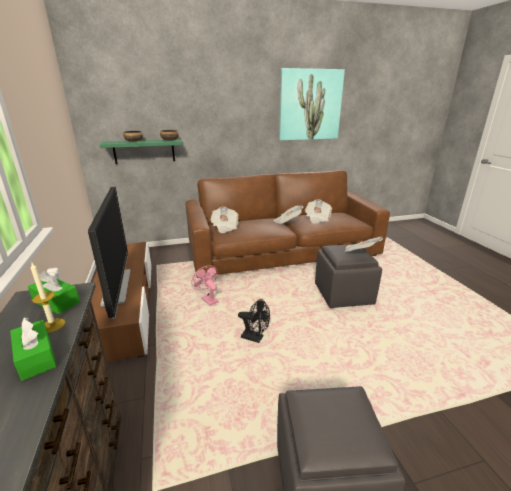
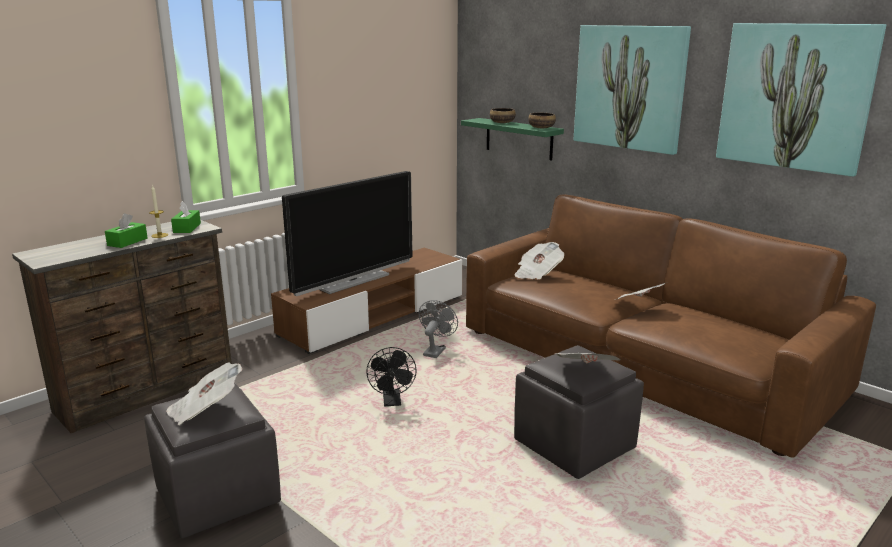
camera: 60 degrees right, 5 degrees down
(207, 299) = (435, 351): pink fan -> grey fan
(224, 108) = (630, 87): none -> picture
(317, 218) = (687, 320): newspaper -> newspaper (205, 410)

